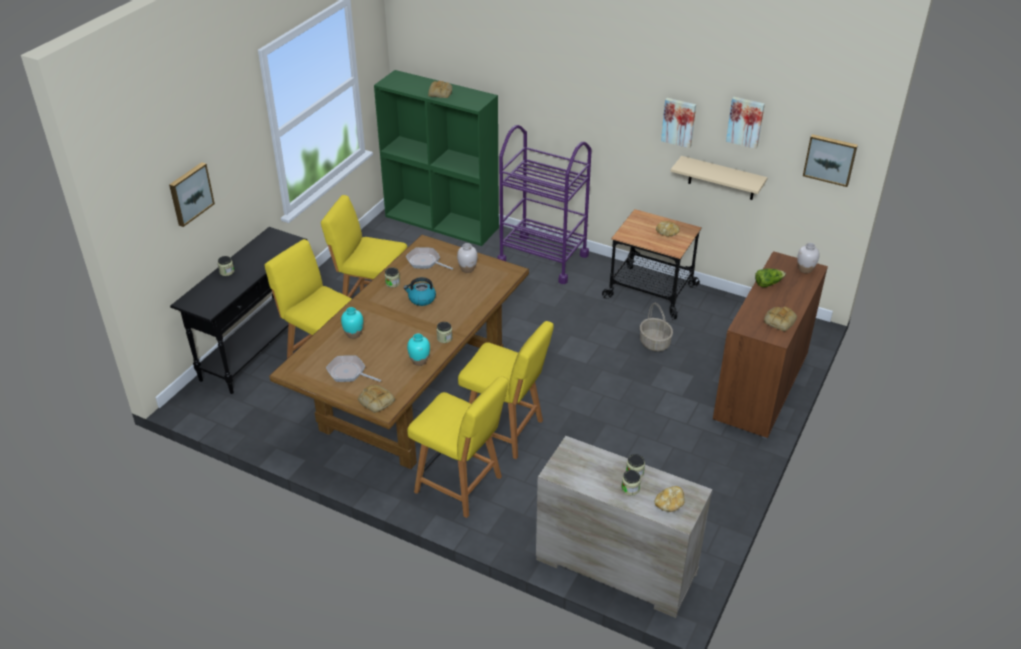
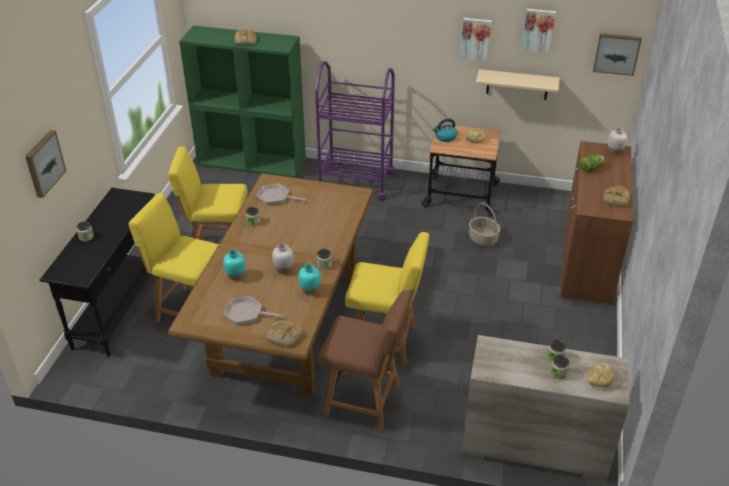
camera: 15 degrees left, 0 degrees up
(421, 299) = (287, 232): kettle -> kettle (445, 137)
(461, 486) = (365, 401): yellow chair -> brown chair
(467, 269) = (318, 198): white vase -> white vase (283, 269)

